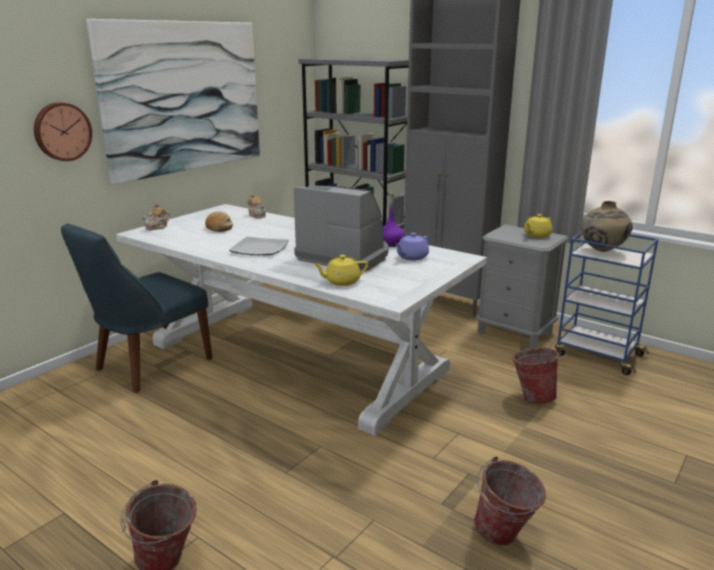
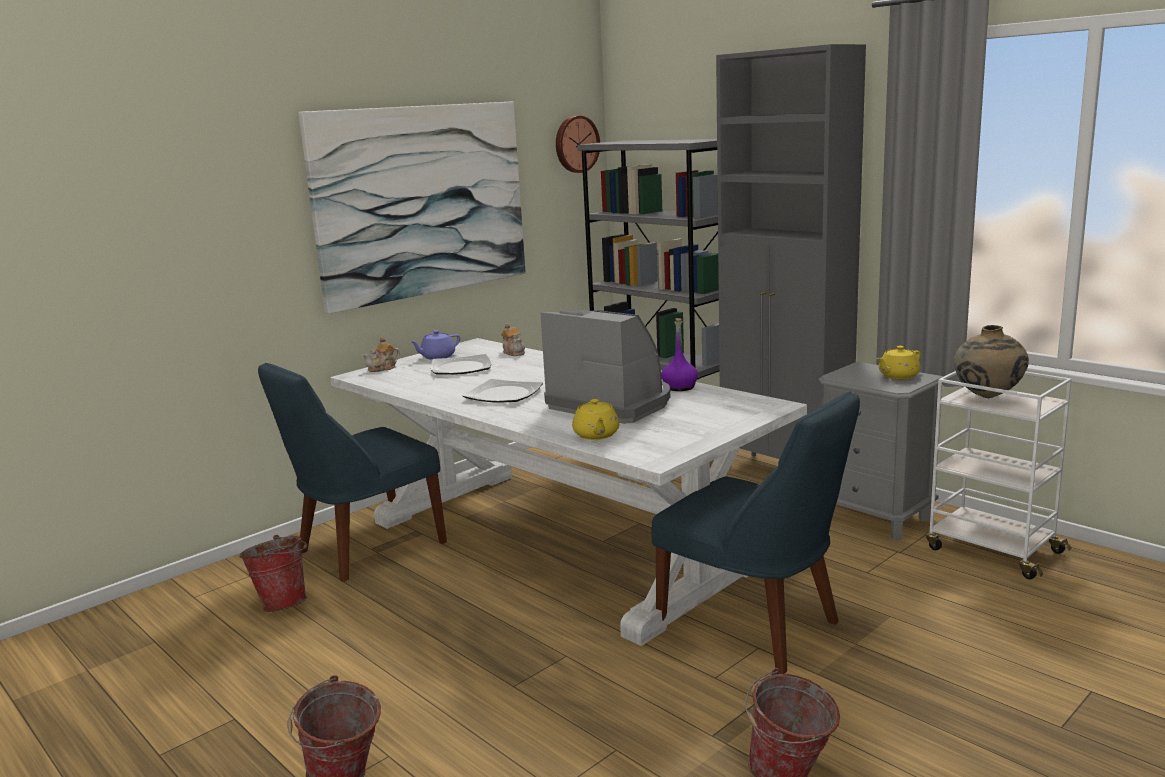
camera: 10 degrees right, 5 degrees down
(62, 131) = (265, 249): wall clock -> wall clock (575, 144)
(219, 227) = (460, 368): bread -> plate
(341, 281) = (596, 435): yellow teapot -> yellow teapot turned 90 degrees counterclockwise
(411, 257) = (702, 405): purple teapot -> purple teapot (437, 357)
(453, 418) = (755, 628): none -> blue chair
(532, 397) = (877, 604): bucket -> bucket (282, 603)
(597, 355) = (992, 550): blue cart -> white cart

